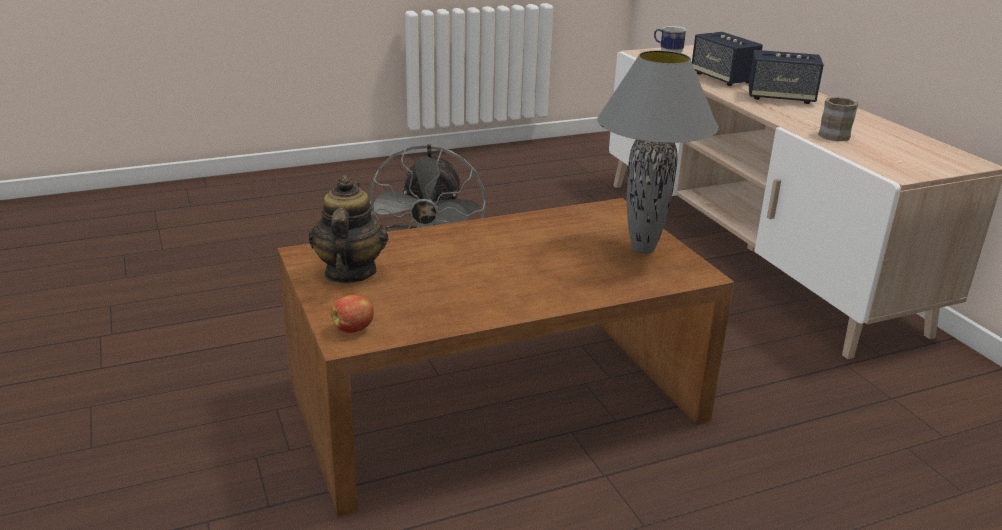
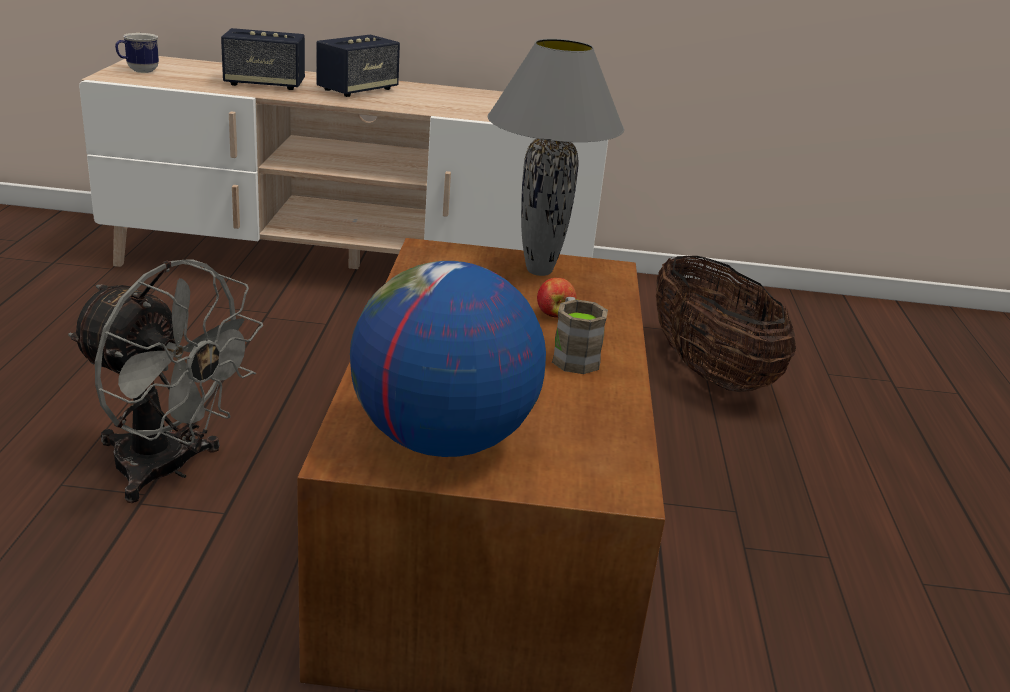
camera: 65 degrees left, 0 degrees up
(349, 273) = (441, 441): teapot -> globe
(353, 329) = (600, 478): apple -> apple (554, 314)
(838, 134) = (478, 109): brown mug -> brown mug (573, 356)
(873, 461) = (709, 371): none -> basket

